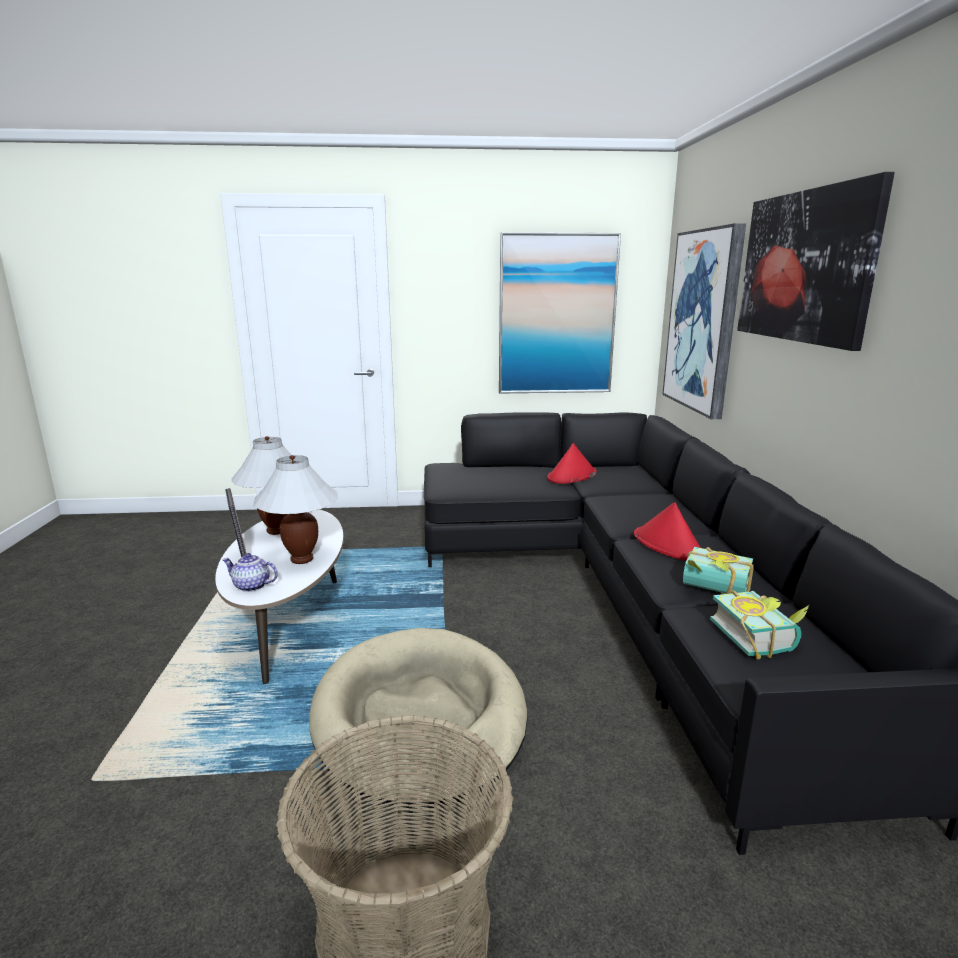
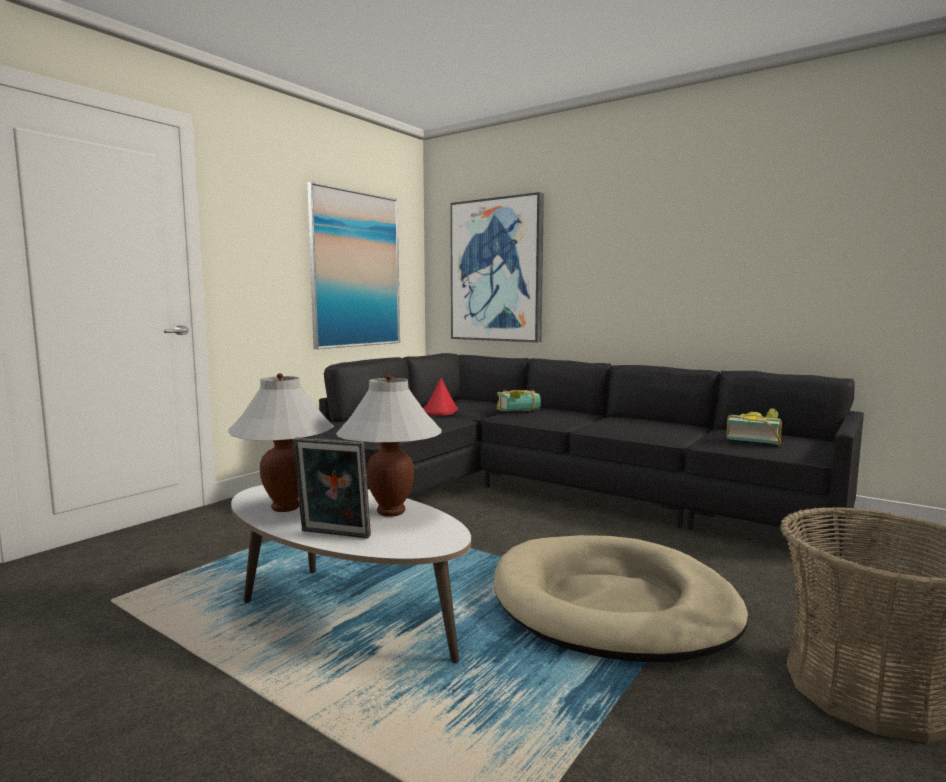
camera: 50 degrees left, 10 degrees down
(251, 586) = (413, 542): teapot -> none
(668, 545) = (608, 423): red hat -> none
(714, 589) = (684, 432): book -> book (520, 411)
(804, 267) = (623, 219): picture -> none

